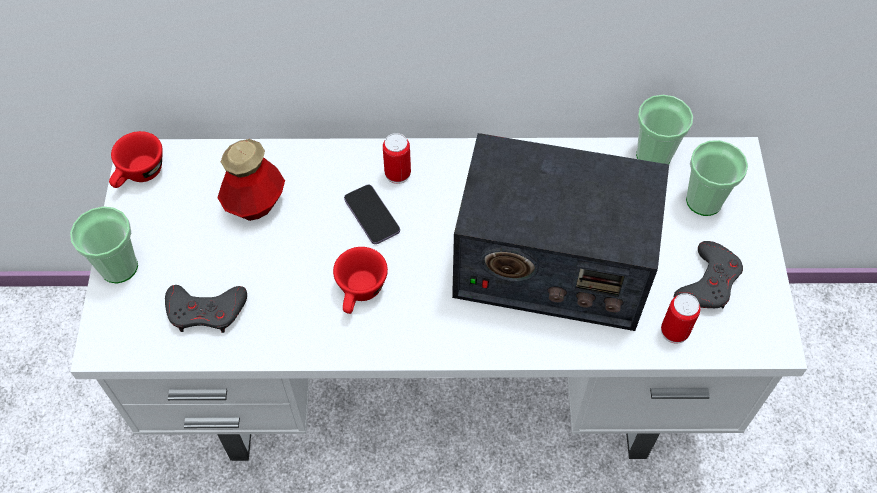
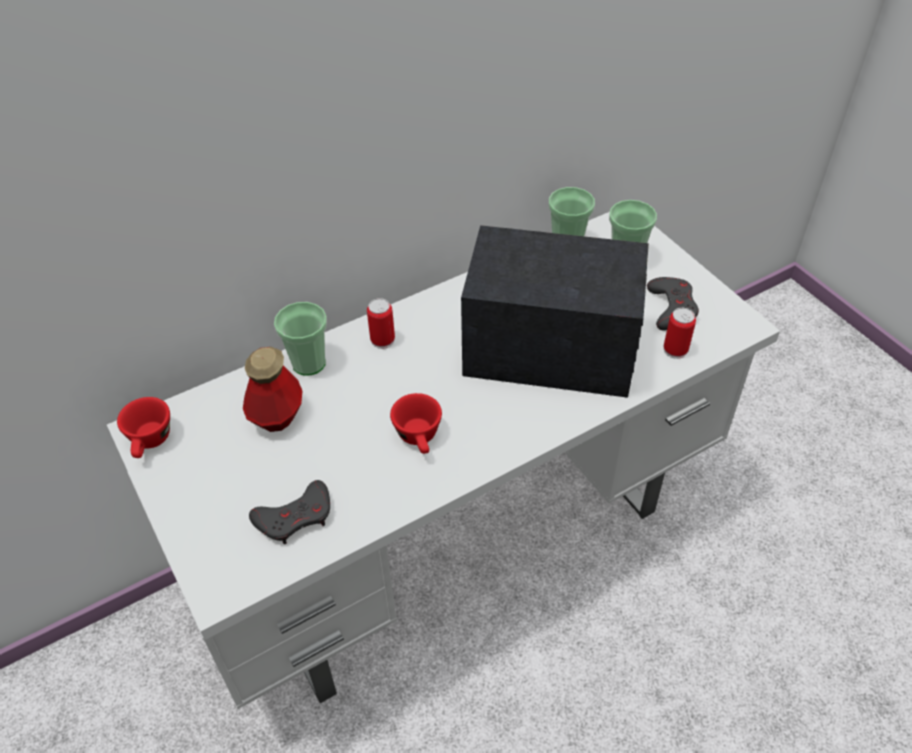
camera: 30 degrees left, 10 degrees down
(119, 267) = (185, 523): cup -> cup (309, 363)
(372, 215) = (385, 379): phone -> none
(549, 264) = (551, 348): radio -> radio turned 150 degrees counterclockwise

